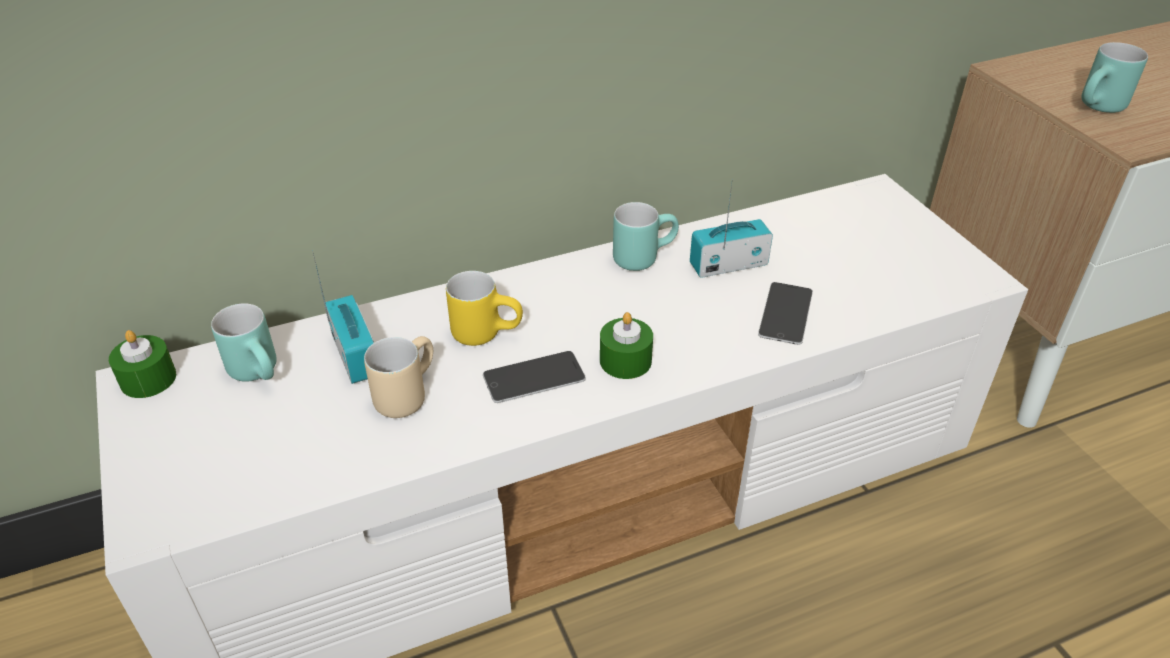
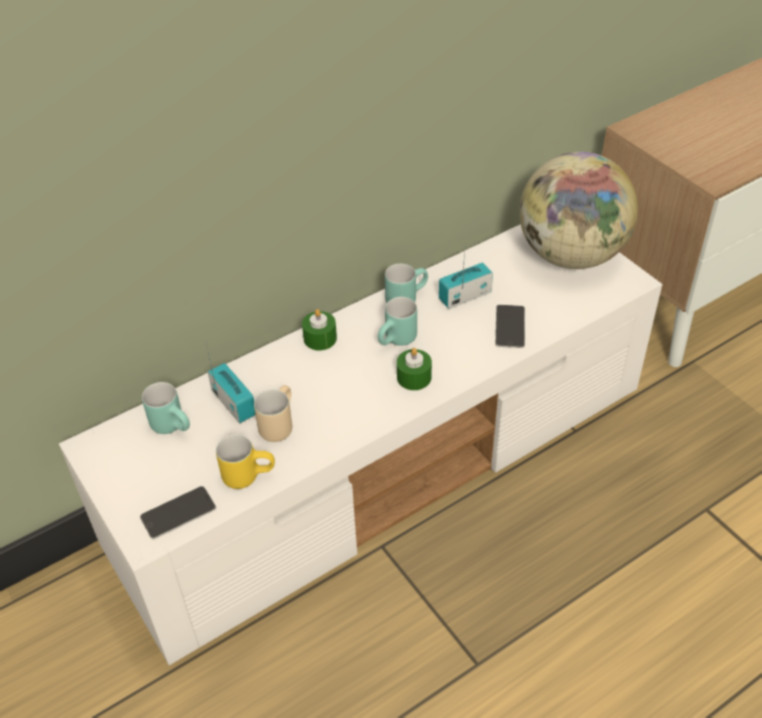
camera: 10 degrees left, 5 degrees up
(148, 379) = (98, 443): green candle -> green candle (320, 338)
(487, 332) = (317, 372): yellow mug -> yellow mug (248, 474)
(534, 377) = (358, 399): phone -> phone (178, 512)
(893, 234) = (570, 255): none -> globe
(1100, 109) = (693, 155): turquoise mug -> turquoise mug (398, 341)

